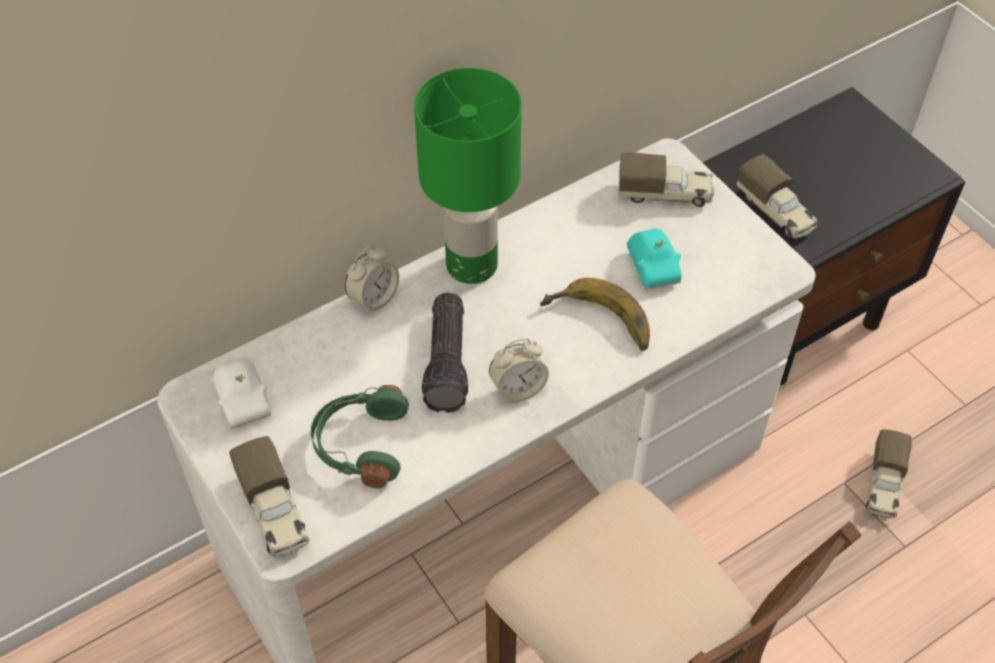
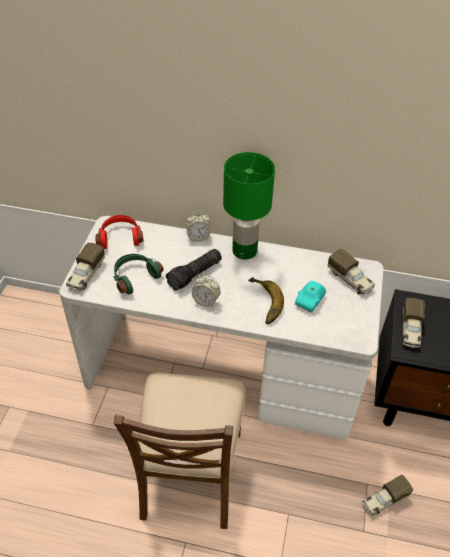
camera: 45 degrees right, 5 degrees down
(244, 400) = (120, 237): white toy car -> red headphones

